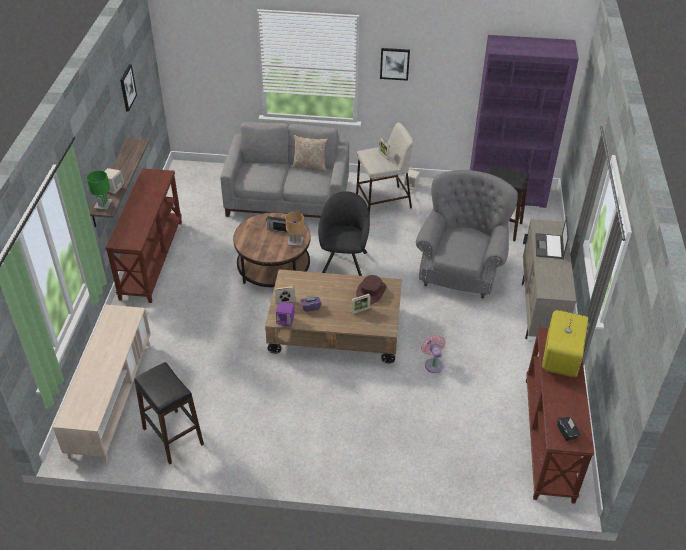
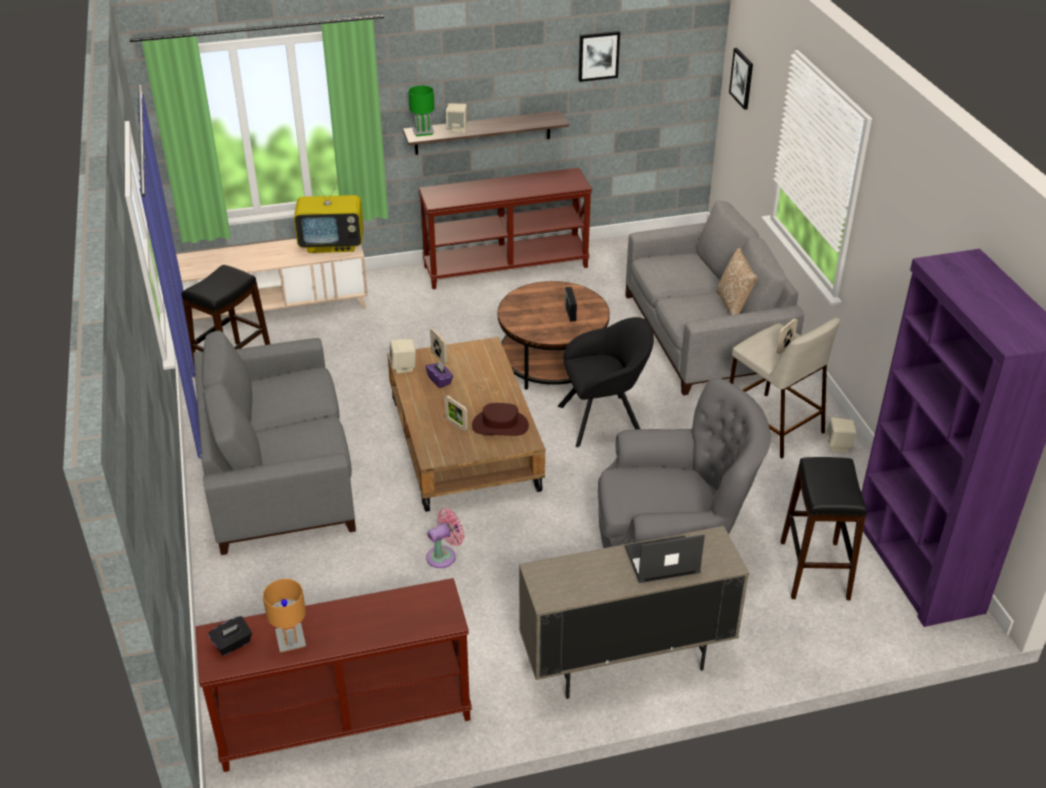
camera: 70 degrees right, 5 degrees down
(286, 321) = (403, 367): purple speaker -> beige speaker
(295, 242) = (554, 333): brown table lamp -> brown table lamp (291, 640)
(318, 430) = (279, 473): none -> grey sofa
(394, 63) = (884, 226): picture -> picture (742, 78)
(560, 358) = (390, 615): television -> television (332, 244)

